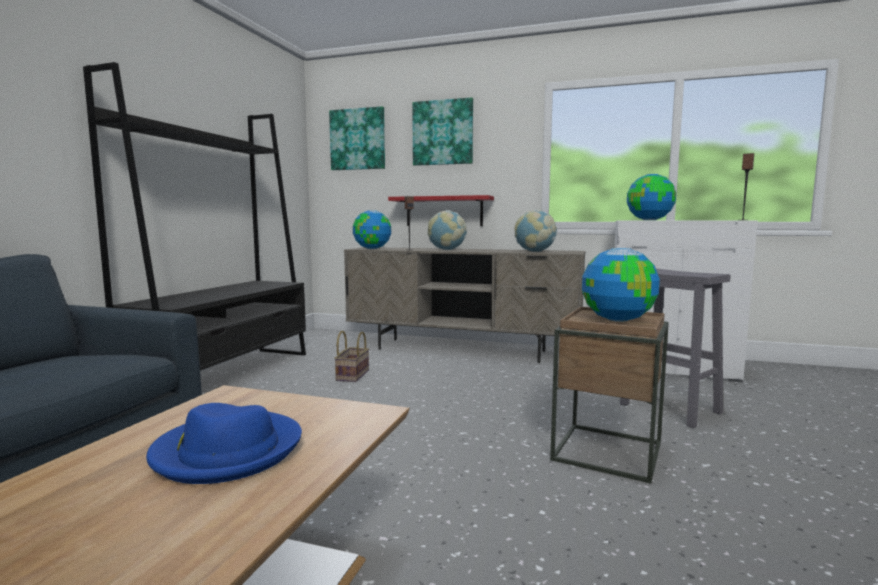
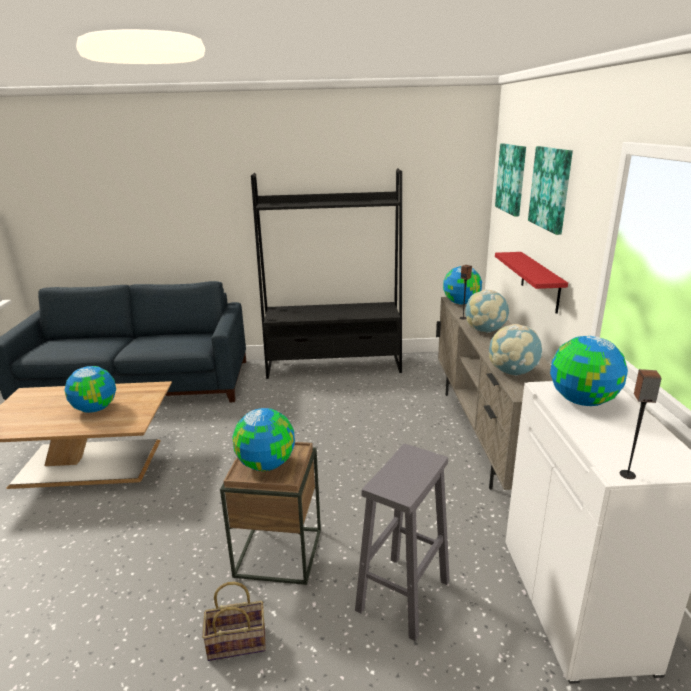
camera: 70 degrees right, 15 degrees up
(228, 451) = (95, 408): blue hat -> globe
(352, 375) = (369, 405): basket -> basket (238, 641)

